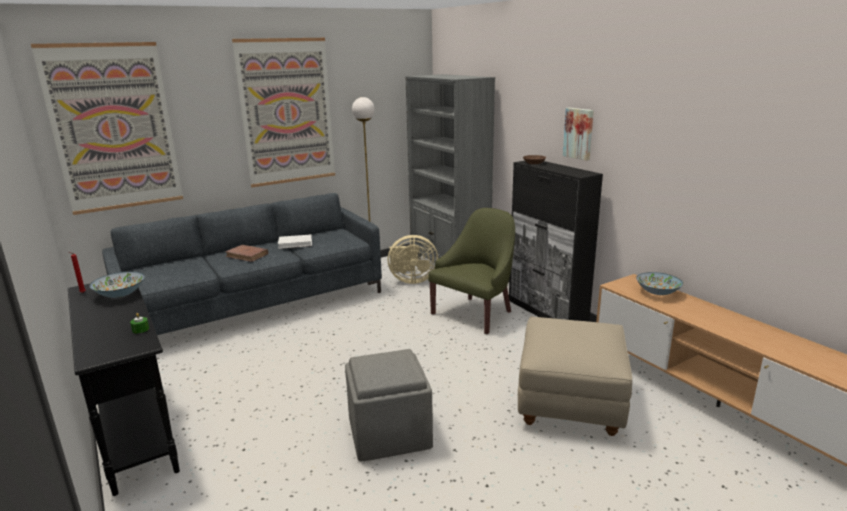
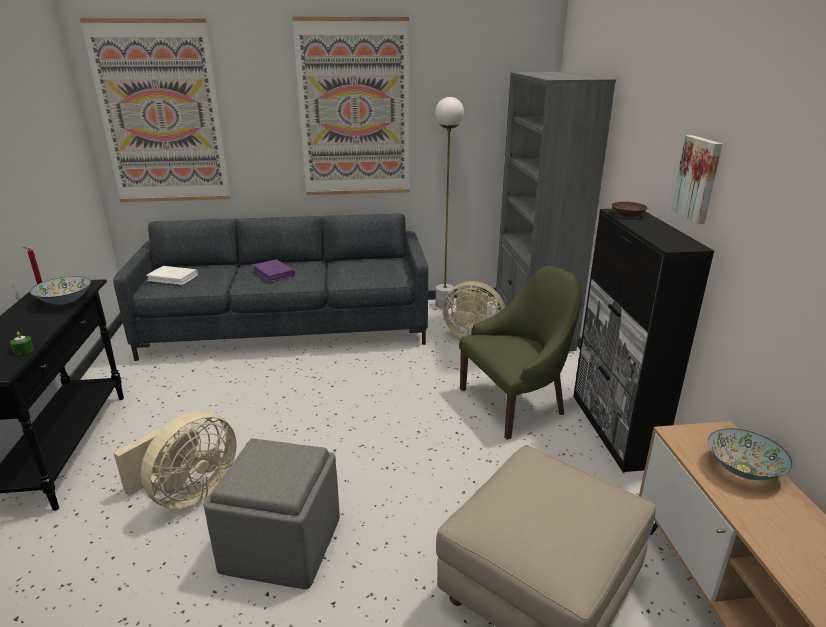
camera: 25 degrees right, 5 degrees up
(247, 255) = (274, 273): brown book -> purple book
(285, 428) = (188, 494): none -> beige fan
(295, 243) = (334, 268): white book -> white book (173, 278)

